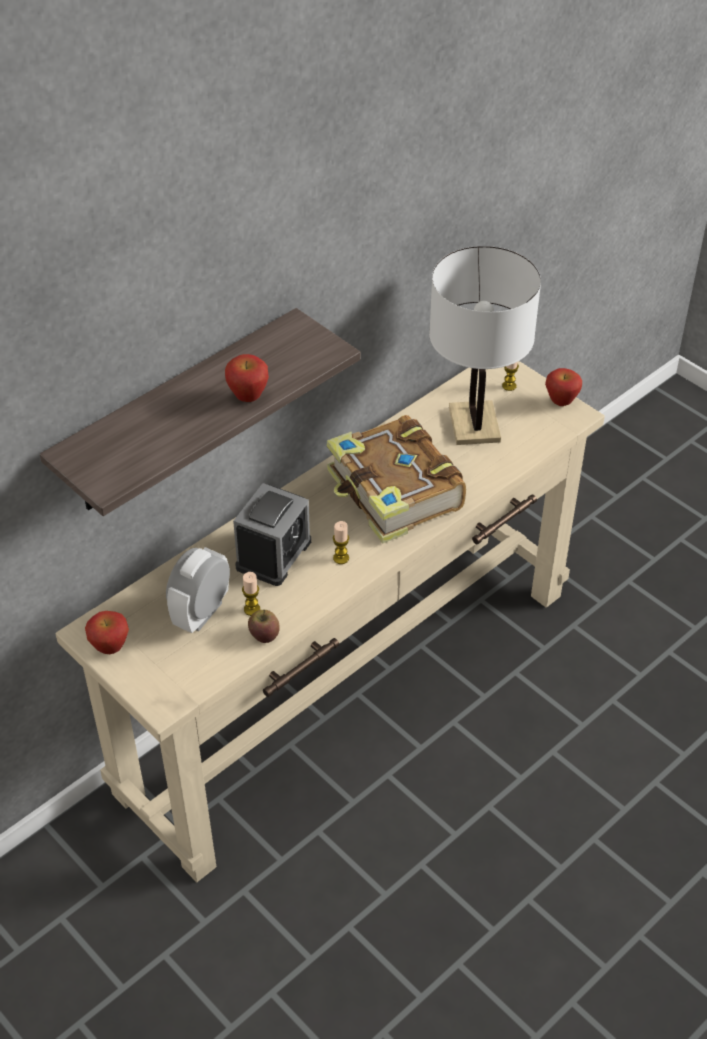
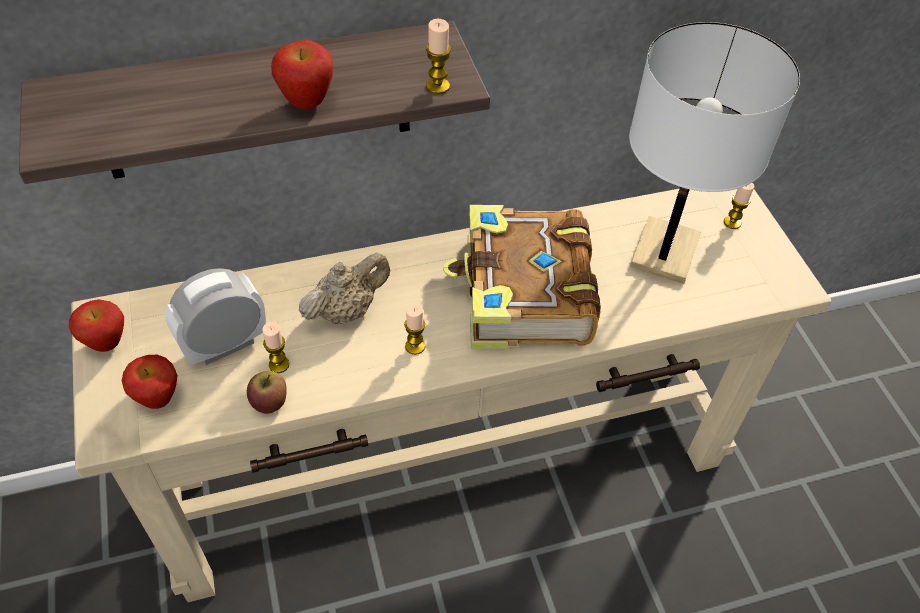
camera: 25 degrees right, 5 degrees up
(273, 554) = (346, 310): alarm clock -> beige teapot
(322, 356) = (437, 86): none -> candle
(561, 402) = (784, 264): apple -> apple (158, 399)

